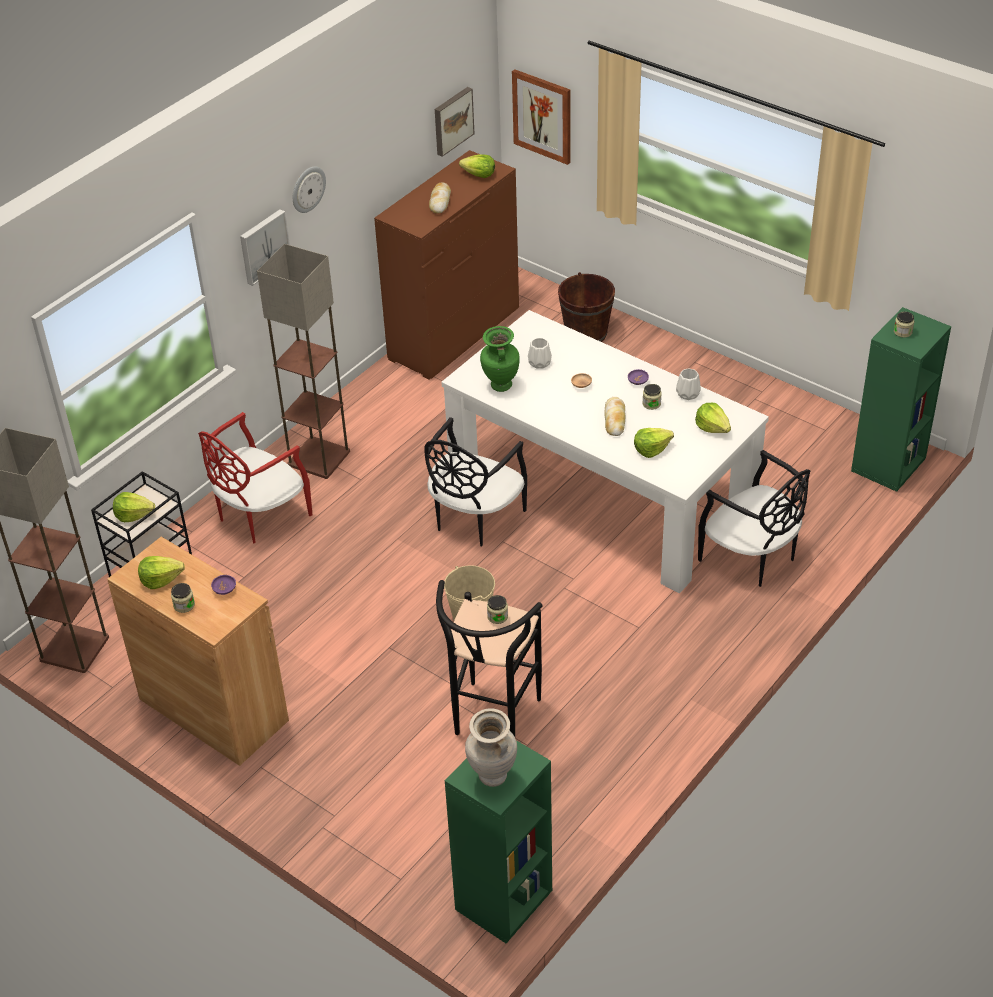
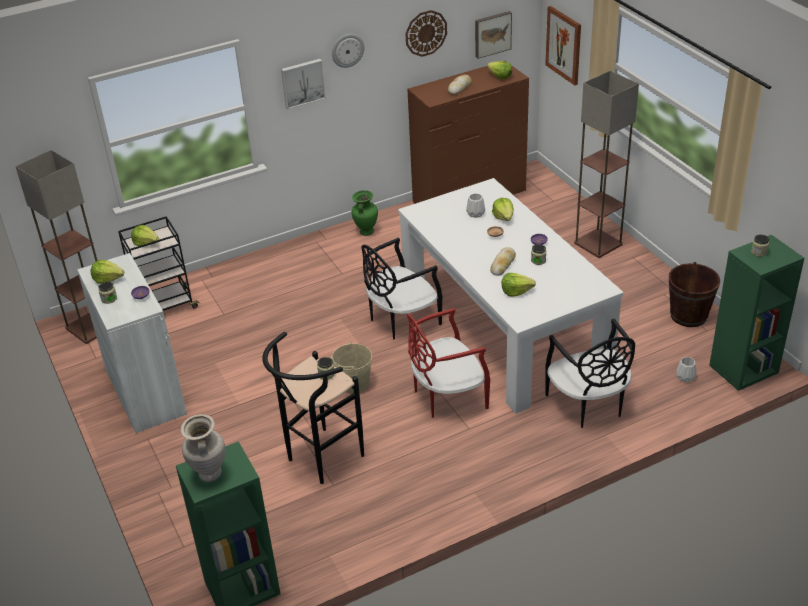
camera: 25 degrees right, 5 degrees down
(213, 710) = (145, 392): brown cabinet -> white cabinet
(260, 515) = (261, 278): red chair -> red chair (447, 396)
(320, 458) = (325, 253): floor lamp -> floor lamp (599, 244)
(386, 141) = (426, 33): none -> wall clock
(500, 385) = (437, 221): green vase -> green vase (366, 232)
(586, 333) = (563, 219): brown bucket -> brown bucket (688, 315)
(687, 393) = (571, 260): white vase -> white vase (685, 376)
(712, 427) = (573, 288): lettuce -> lettuce (503, 217)

